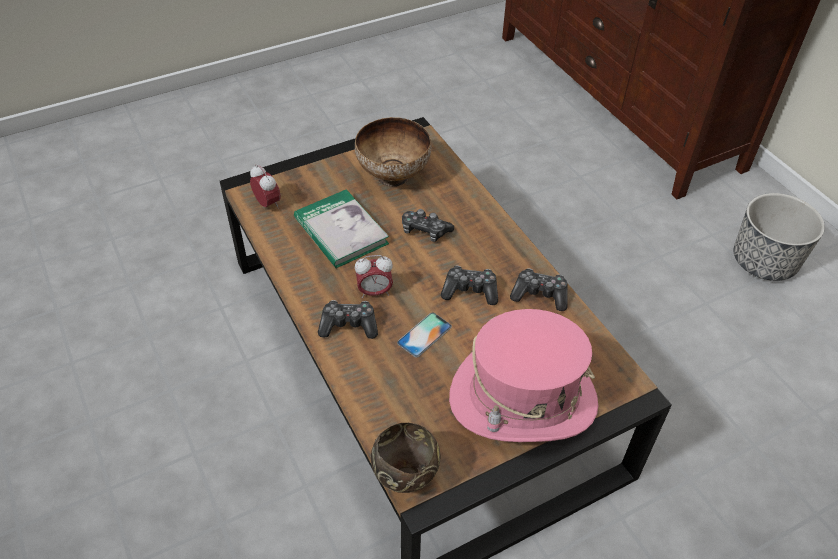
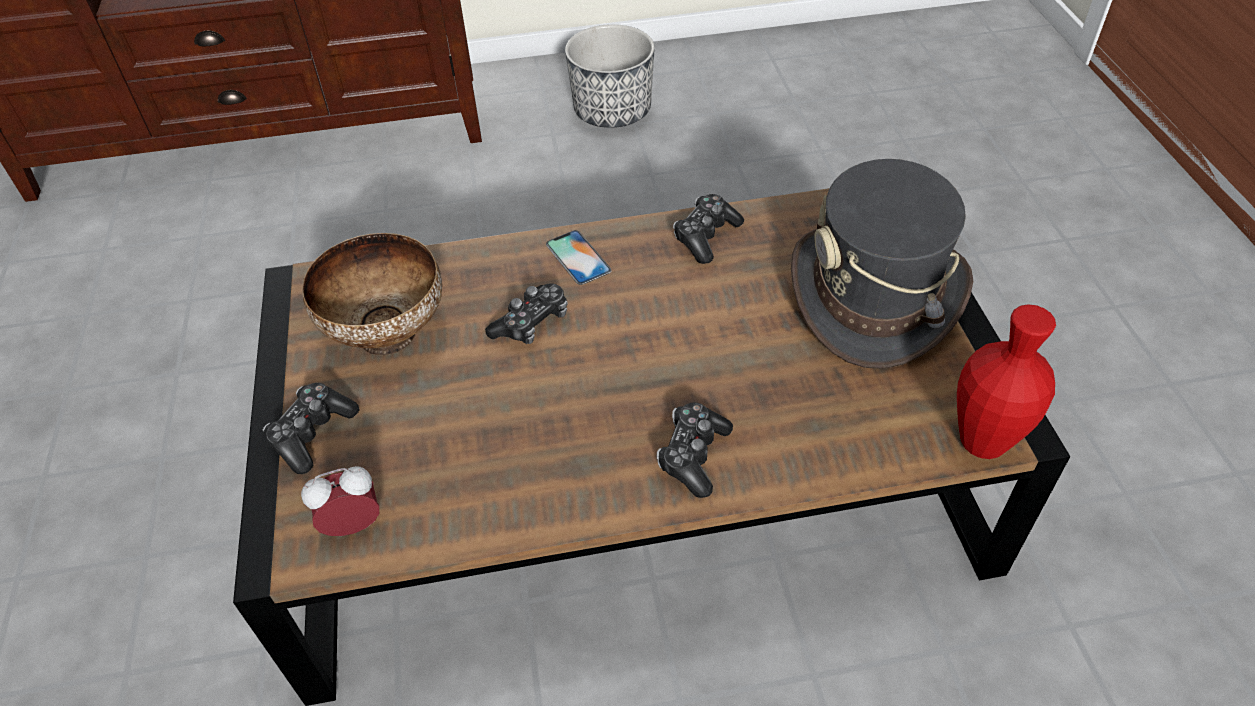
camera: 70 degrees left, 0 degrees up
(341, 231) = (480, 427): book -> none
(374, 292) = (635, 409): alarm clock -> none
(406, 477) = (982, 442): brown bowl -> red vase
(424, 335) = (739, 369): phone -> phone (578, 257)
(470, 291) = (673, 301): game controller -> game controller (312, 434)
(523, 400) = (875, 296): pink hat -> grey hat

